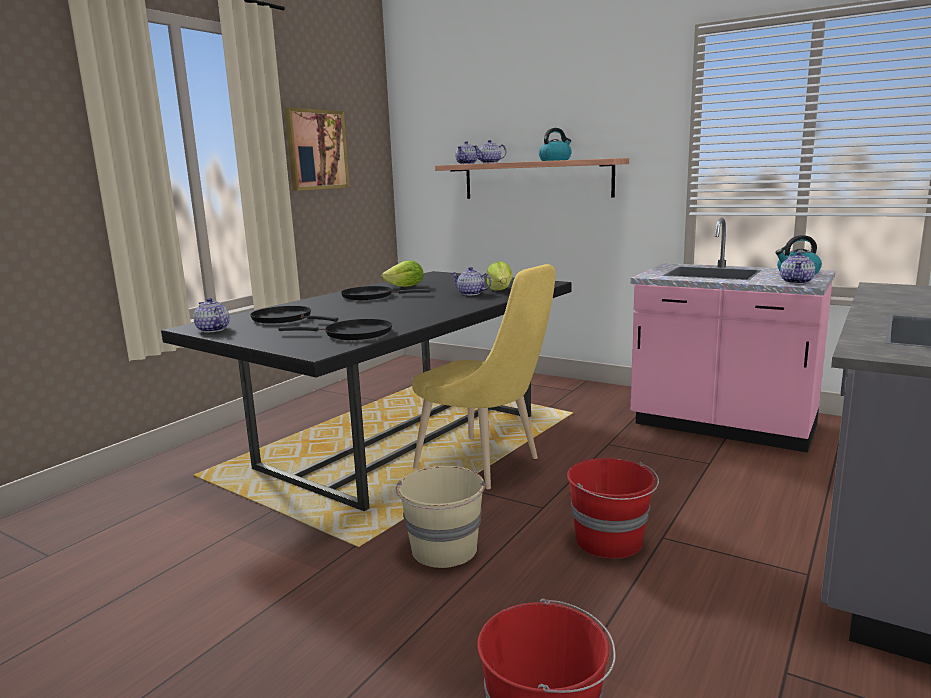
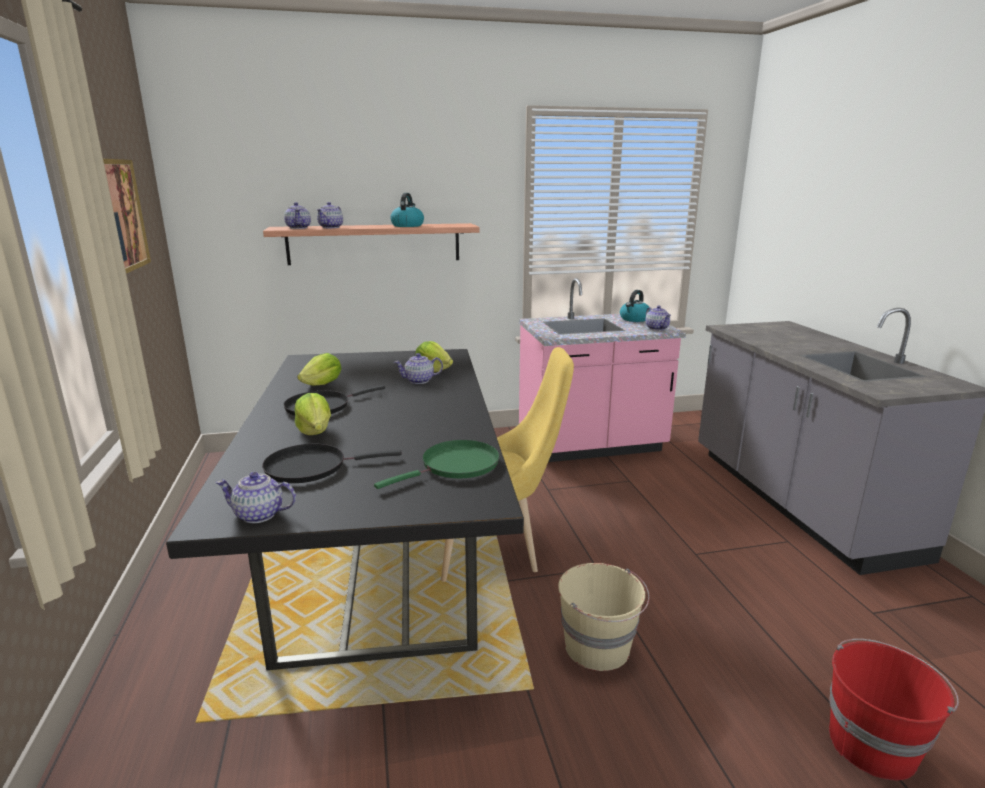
camera: 45 degrees left, 5 degrees up
(334, 306) = (315, 431): none -> lettuce
(353, 334) = (456, 466): black frying pan -> green frying pan
(610, 541) = (677, 573): red bucket -> none

